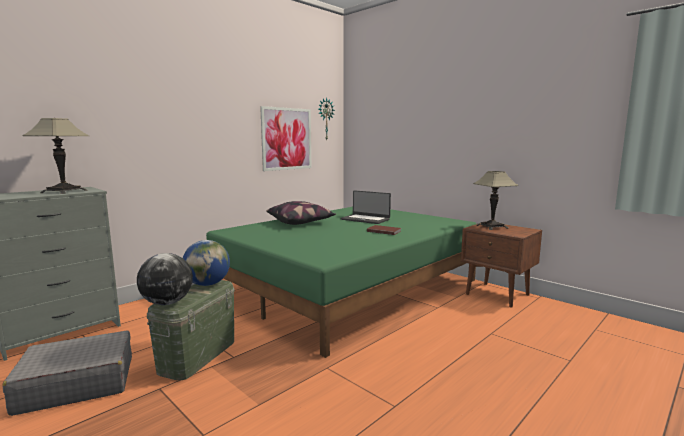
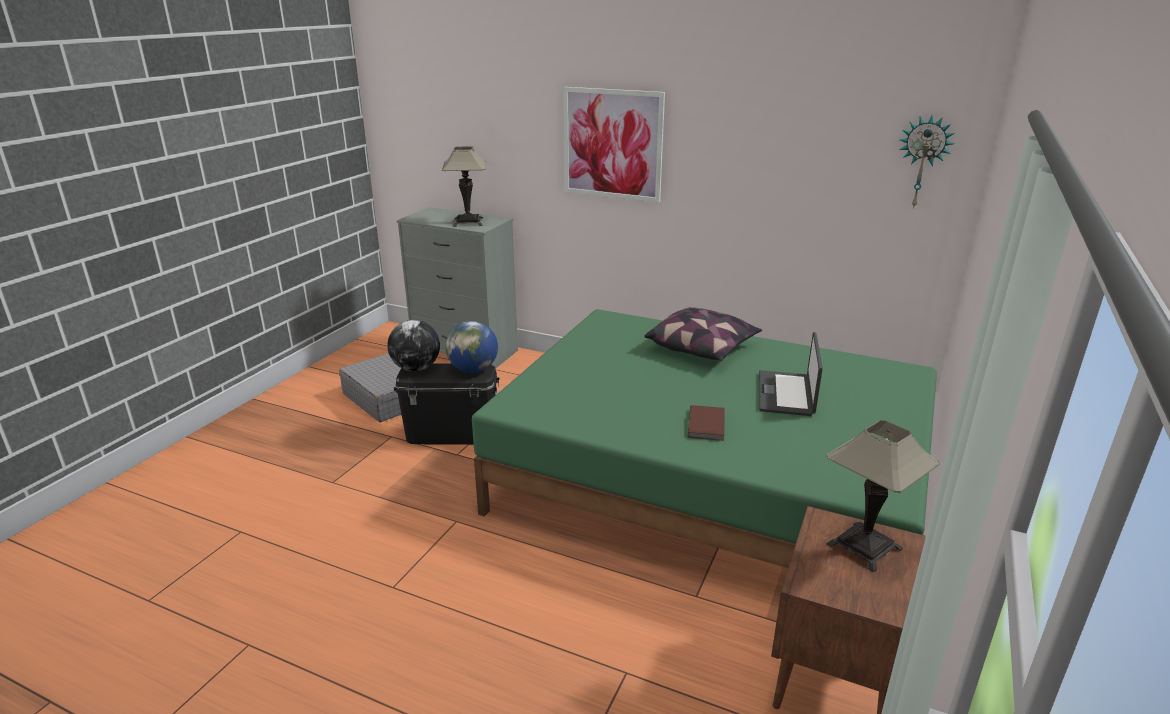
camera: 70 degrees right, 15 degrees up
(198, 355) = (452, 433): green storage box -> black storage box
(287, 139) = (807, 193): picture -> picture (612, 144)

